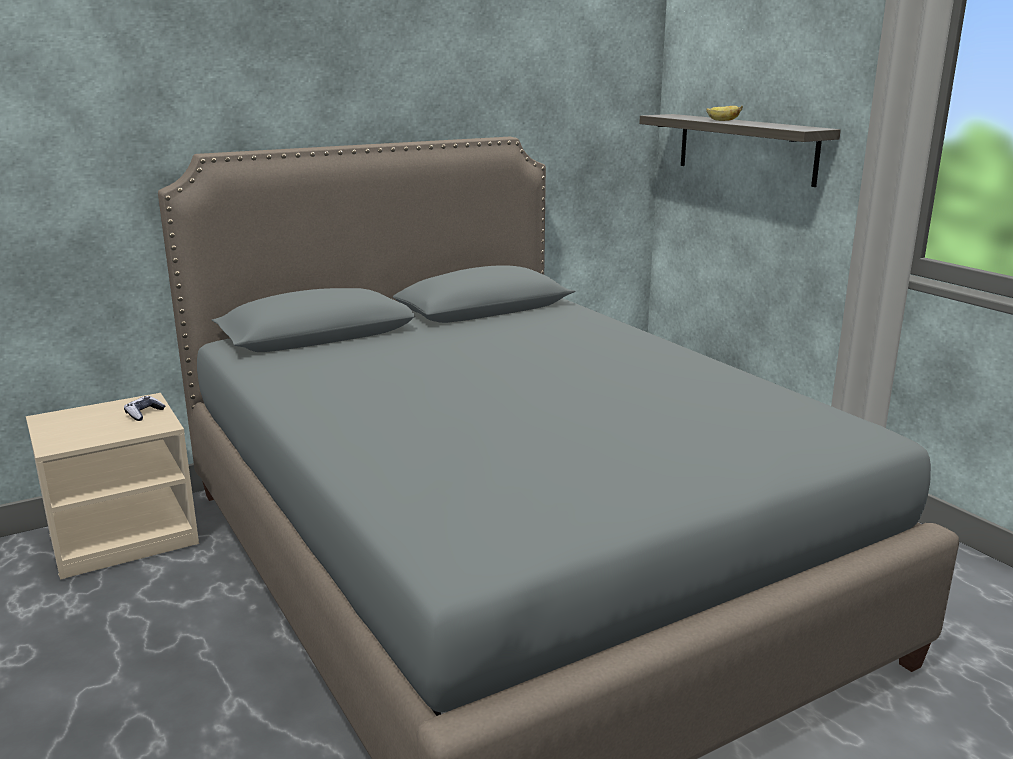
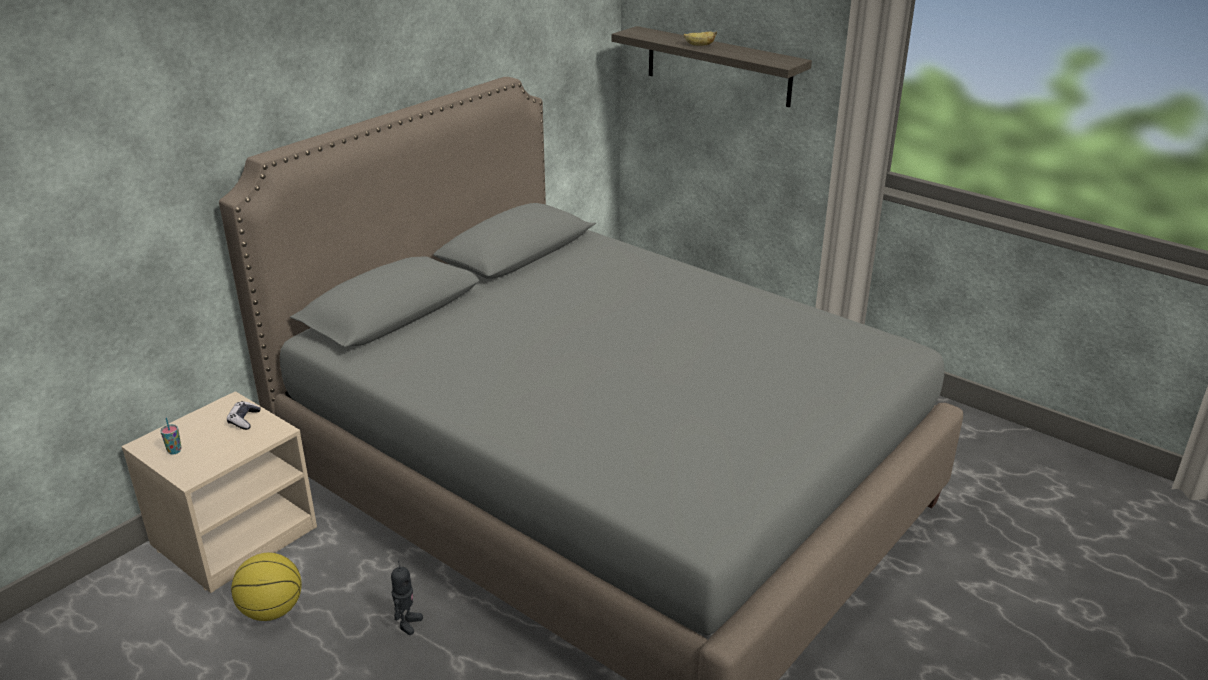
camera: 20 degrees left, 10 degrees up
(62, 426) = (174, 451): none -> cup
(98, 608) = (271, 610): none -> basketball
(212, 651) = (407, 623): none -> toy robot

